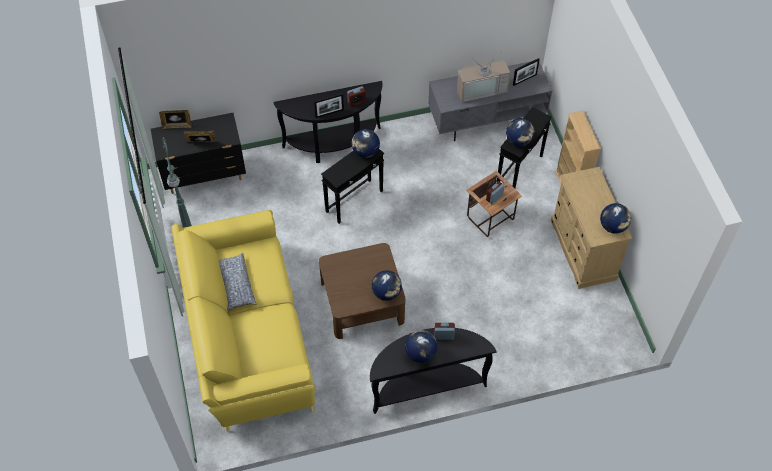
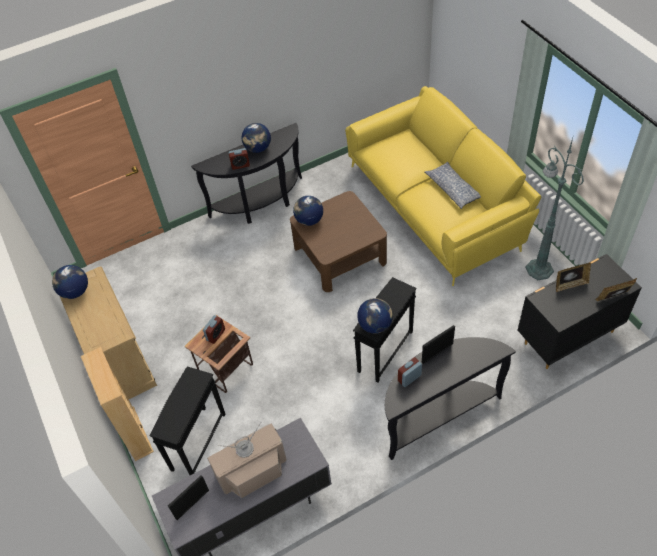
camera: 170 degrees right, 5 degrees down
(519, 141) = (190, 388): globe -> none

